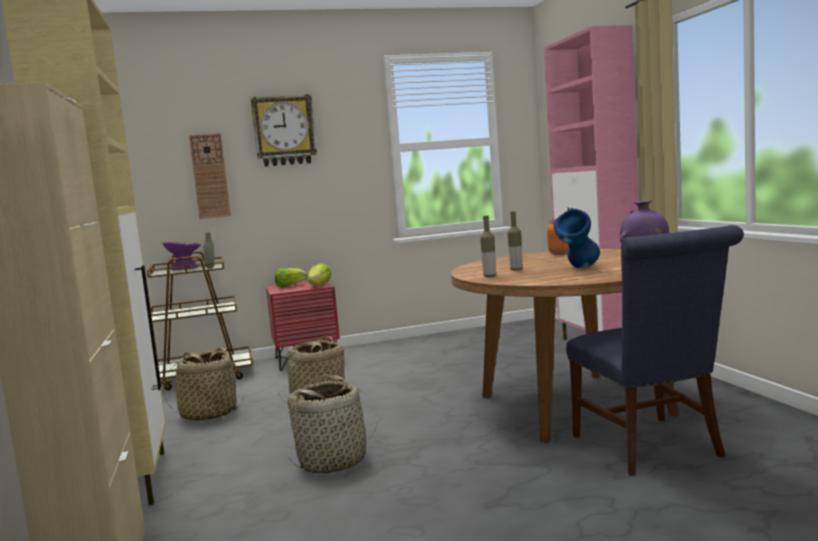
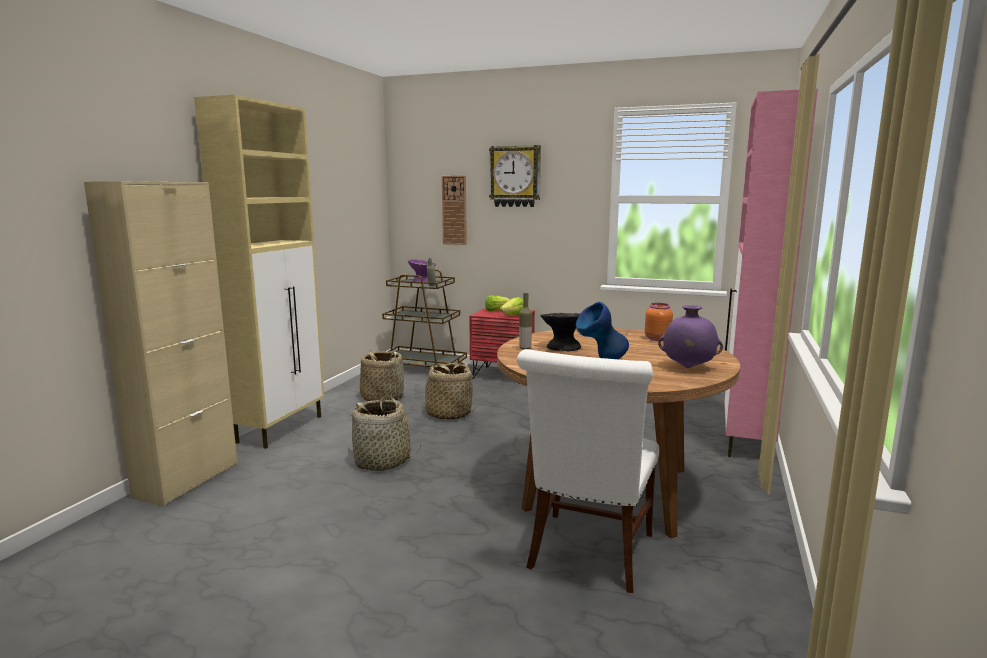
camera: 35 degrees right, 5 degrees up
(516, 269) = (563, 347): bottle -> black bowl
(652, 448) = (588, 555): blue chair -> white chair

